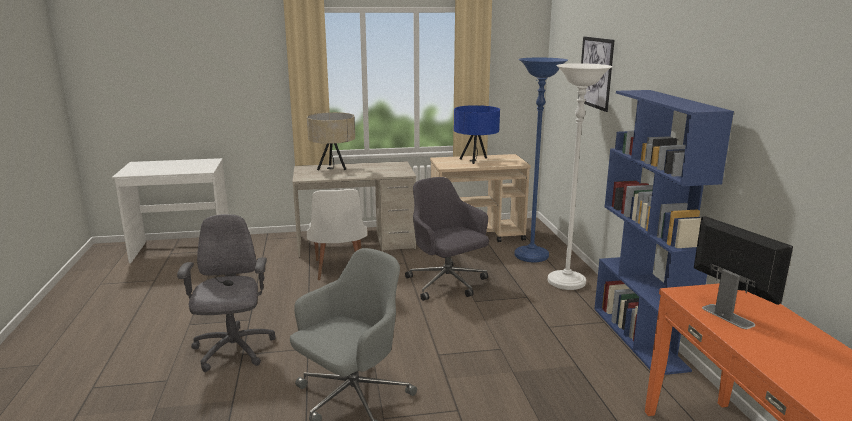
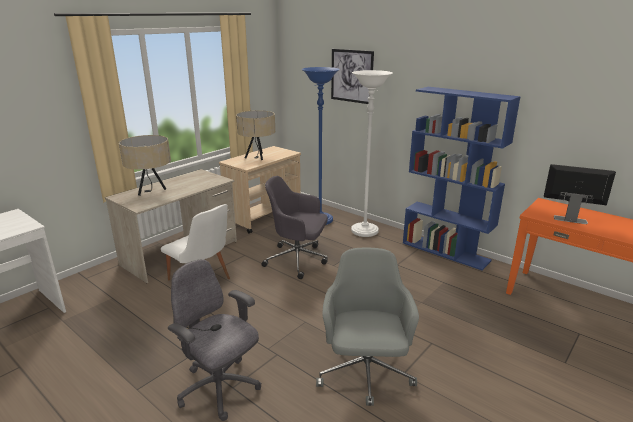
camera: 40 degrees left, 5 degrees up
(475, 160) = (257, 157): blue table lamp -> beige table lamp

